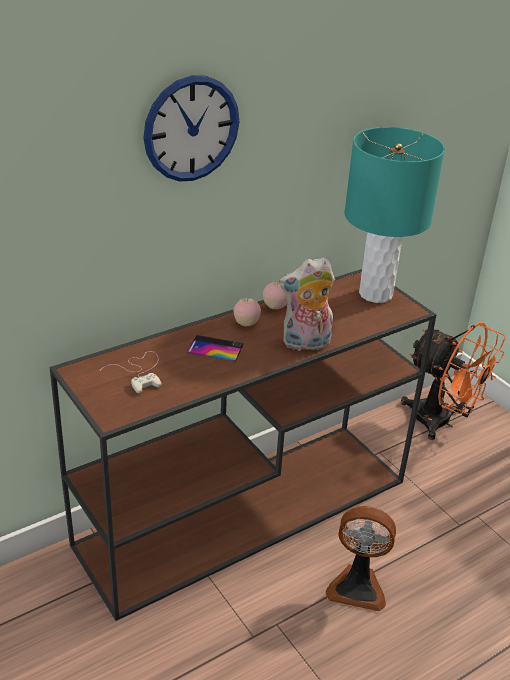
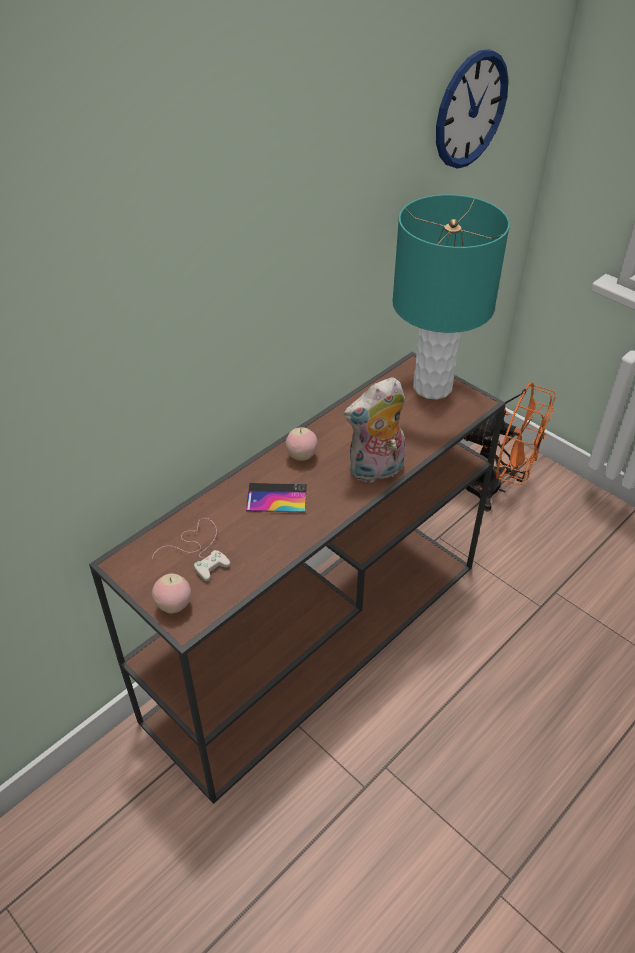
camera: 10 degrees left, 10 degrees up
(191, 129) = (214, 249): wall clock -> wall clock (471, 110)
(275, 307) = (327, 426): apple -> apple (174, 606)
(357, 586) = (456, 702): fan -> none

